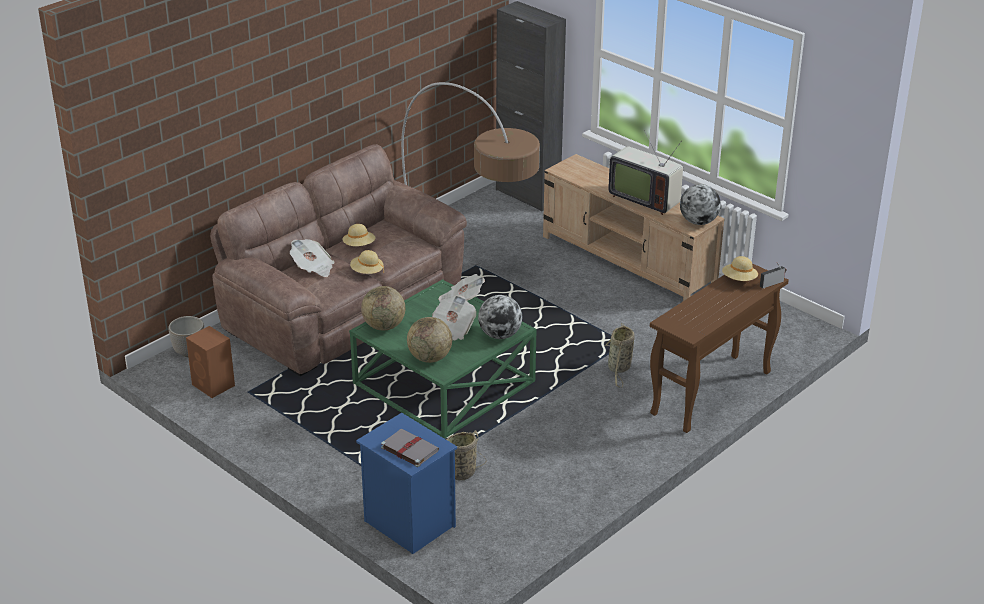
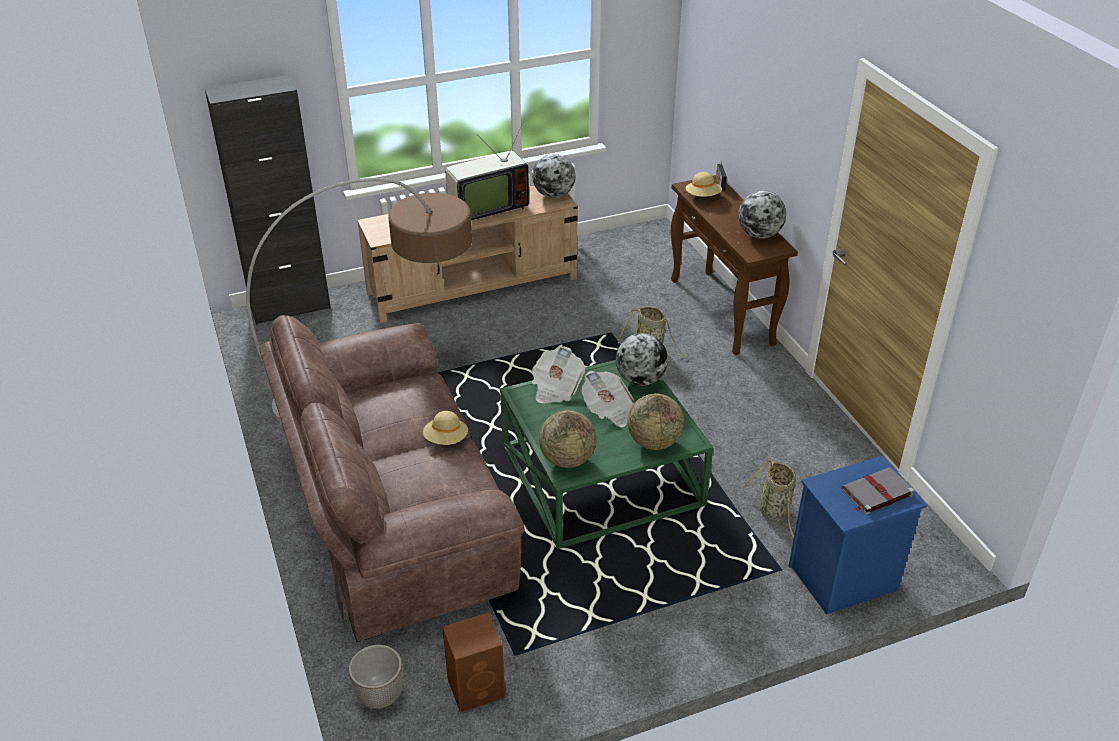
camera: 65 degrees left, 5 degrees up
(313, 268) = (410, 480): newspaper -> none
(359, 245) = (388, 427): beige hat -> none
(702, 320) = (759, 235): none -> globe

